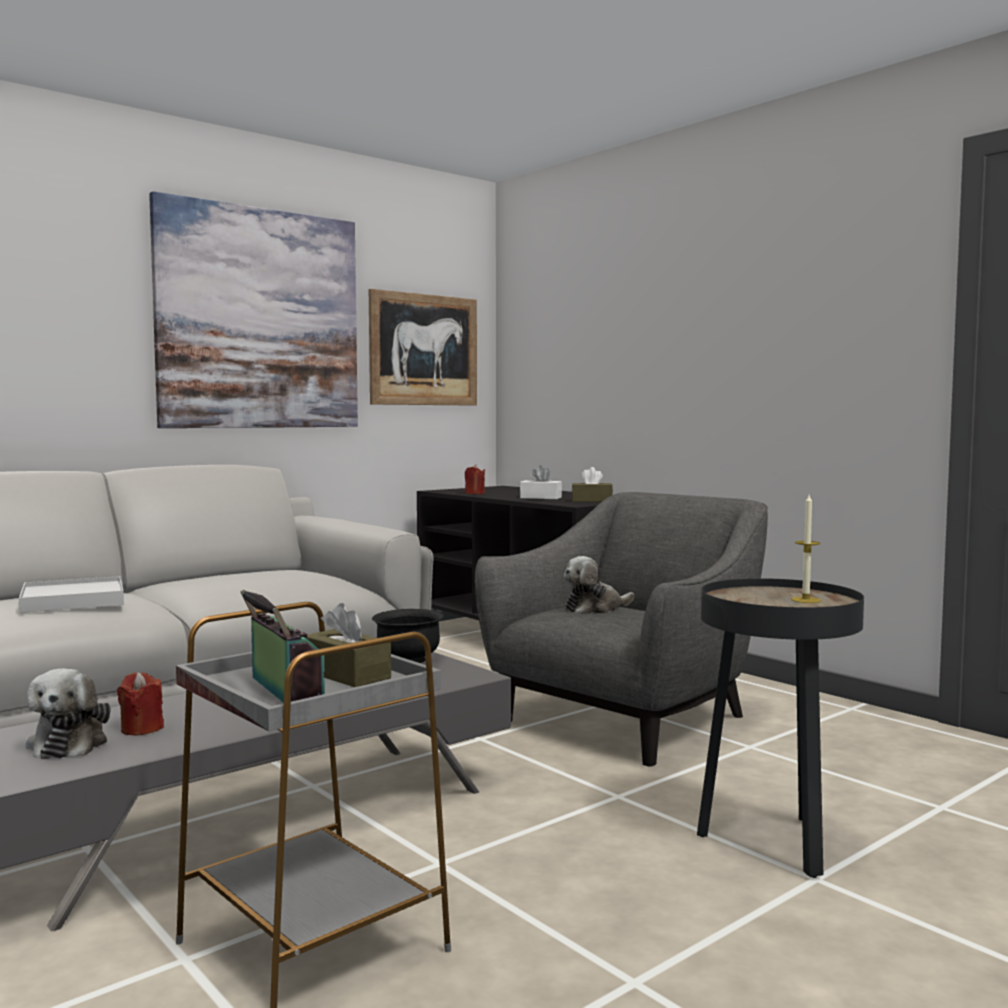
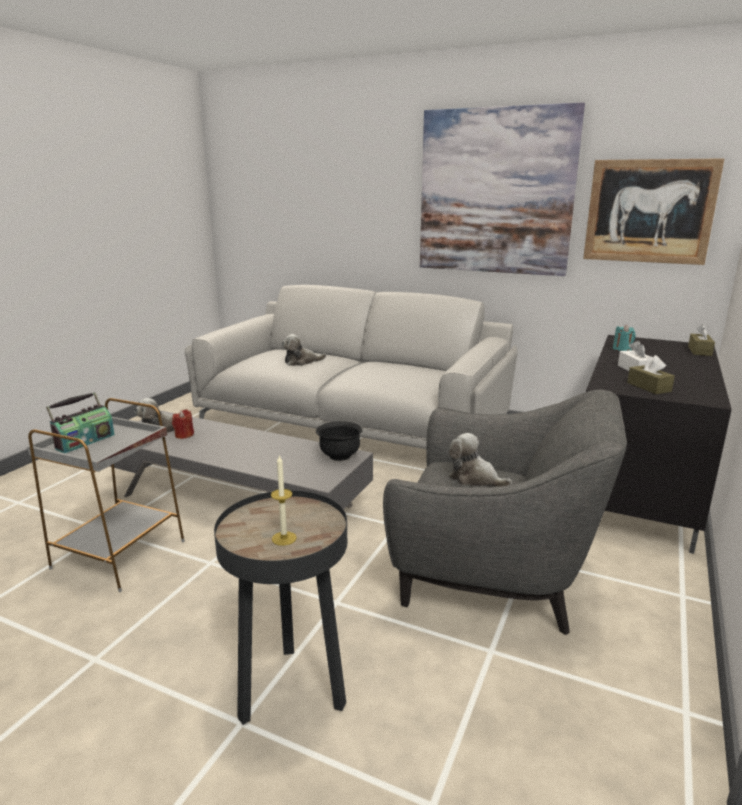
camera: 65 degrees right, 15 degrees up
(73, 600) = (301, 362): white tray -> plush toy
(346, 674) = (112, 446): brown tissue box -> brown tissue box (699, 351)
(474, 493) = (622, 349): red candle -> turquoise candle

